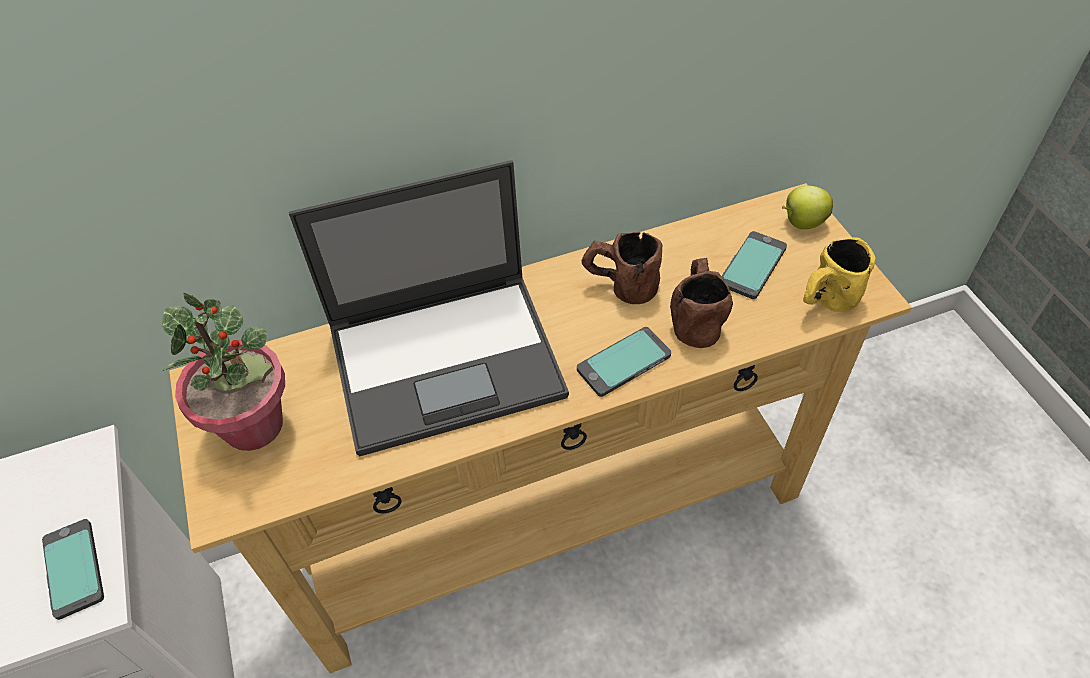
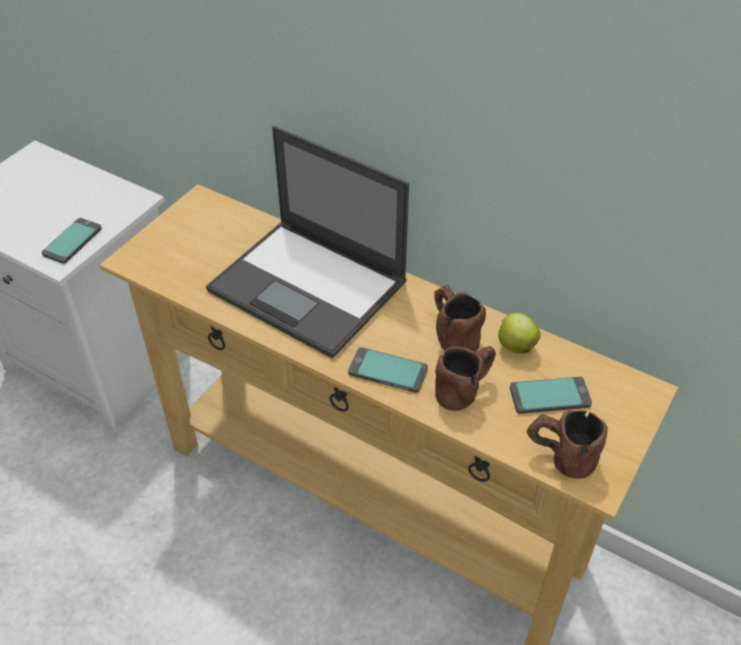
camera: 50 degrees right, 5 degrees down
(254, 425) = (191, 237): potted plant -> none
(802, 222) = (629, 404): apple -> apple (515, 346)
(826, 302) = (560, 457): yellow mug -> brown mug

